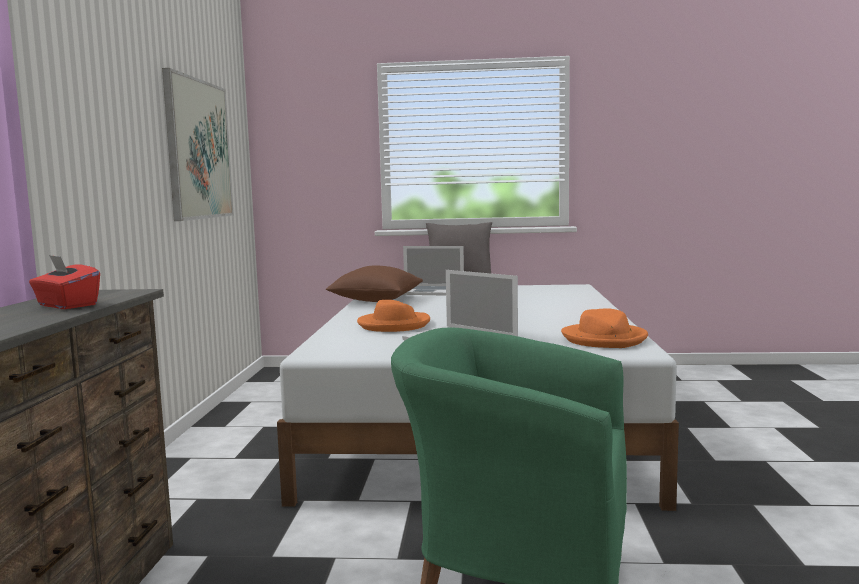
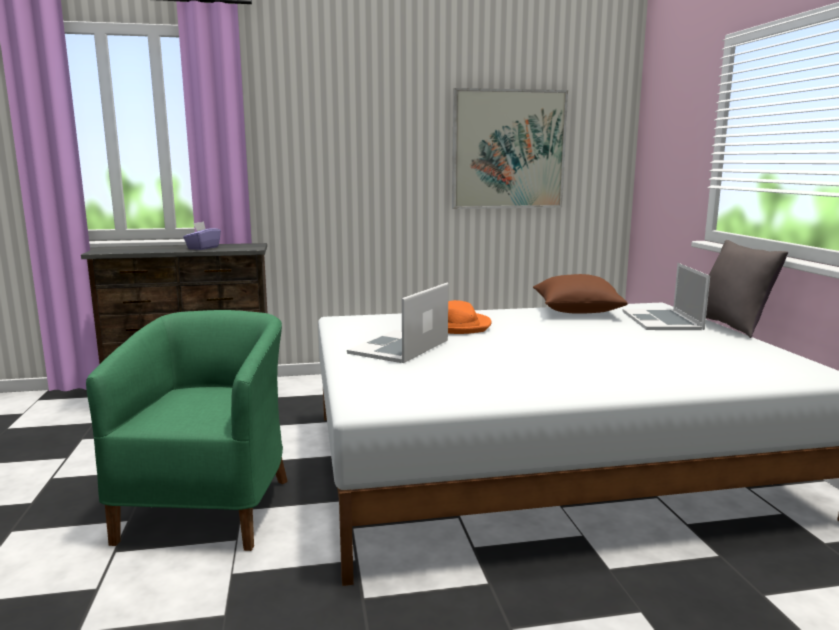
camera: 75 degrees right, 5 degrees up
(66, 305) = (203, 248): red tissue box -> purple tissue box
(604, 339) = (423, 393): orange hat -> none

